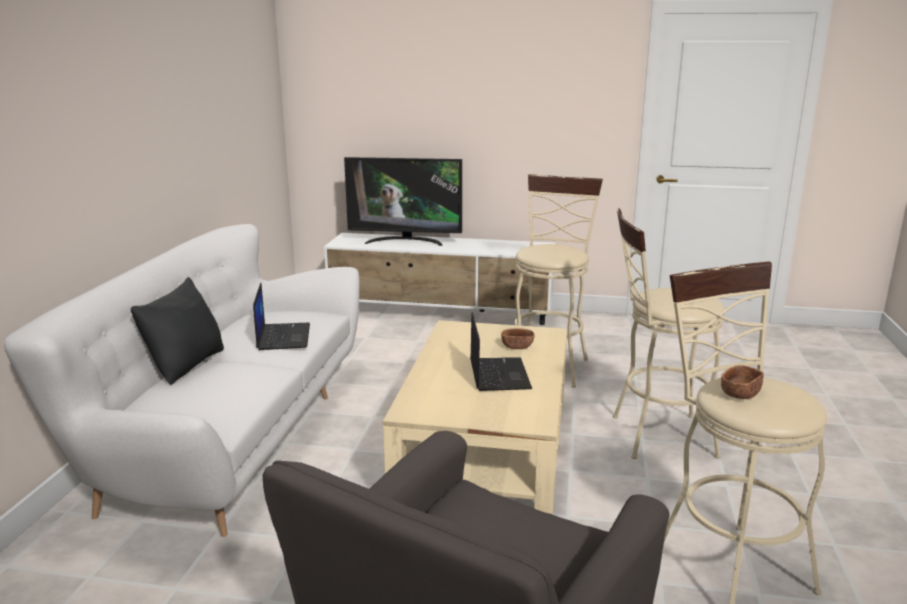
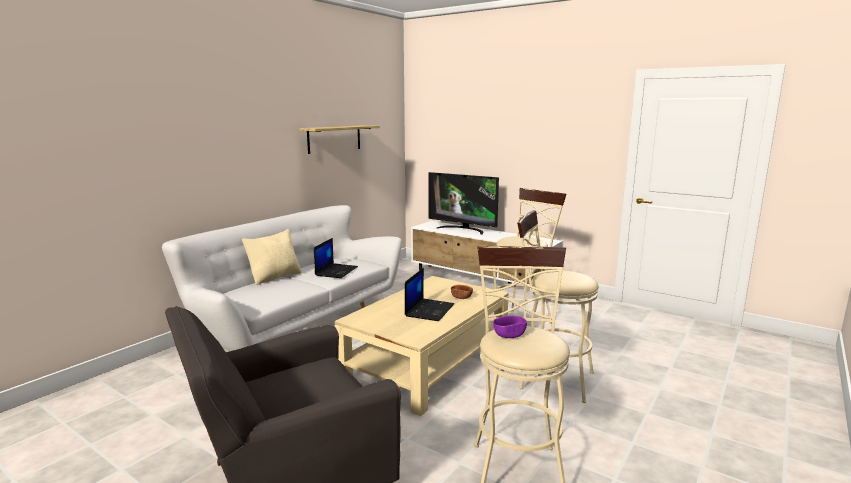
camera: 25 degrees right, 5 degrees down
(186, 365) = (275, 277): black pillow -> beige pillow
(205, 111) = (334, 139): none -> shelf
(740, 393) = (509, 335): brown bowl -> purple bowl

